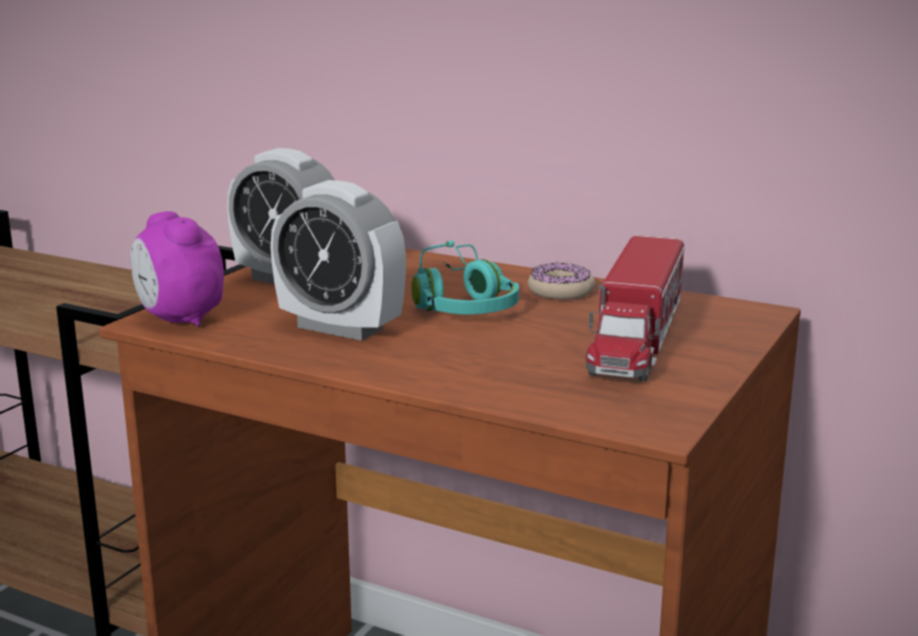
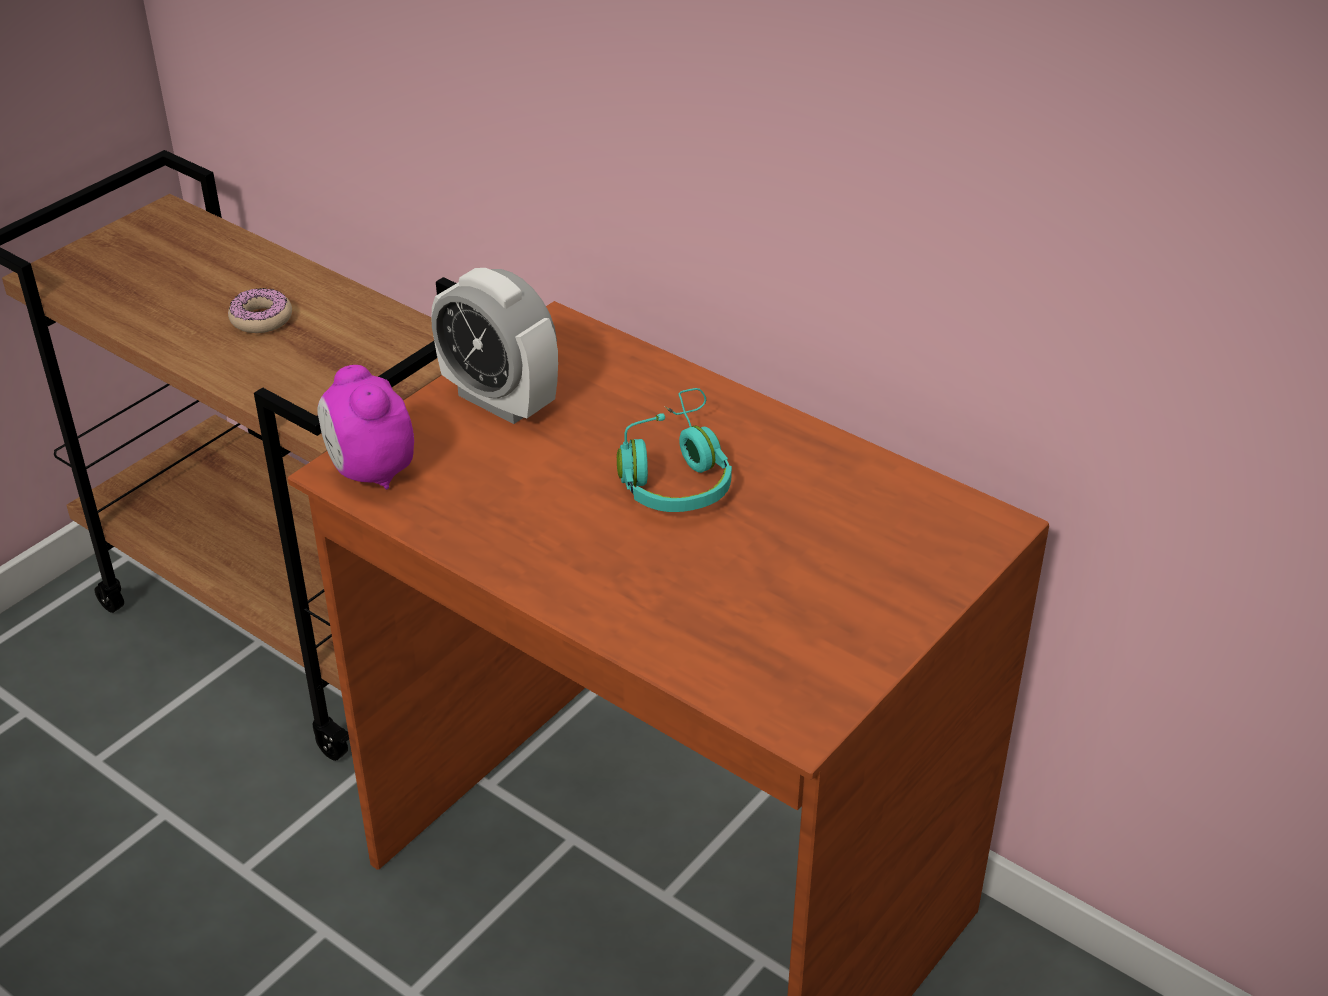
camera: 10 degrees right, 20 degrees up
(340, 328) = (532, 507): alarm clock -> none
(560, 291) = (790, 457): donut -> donut (261, 319)
(636, 338) = (839, 563): toy truck -> none

